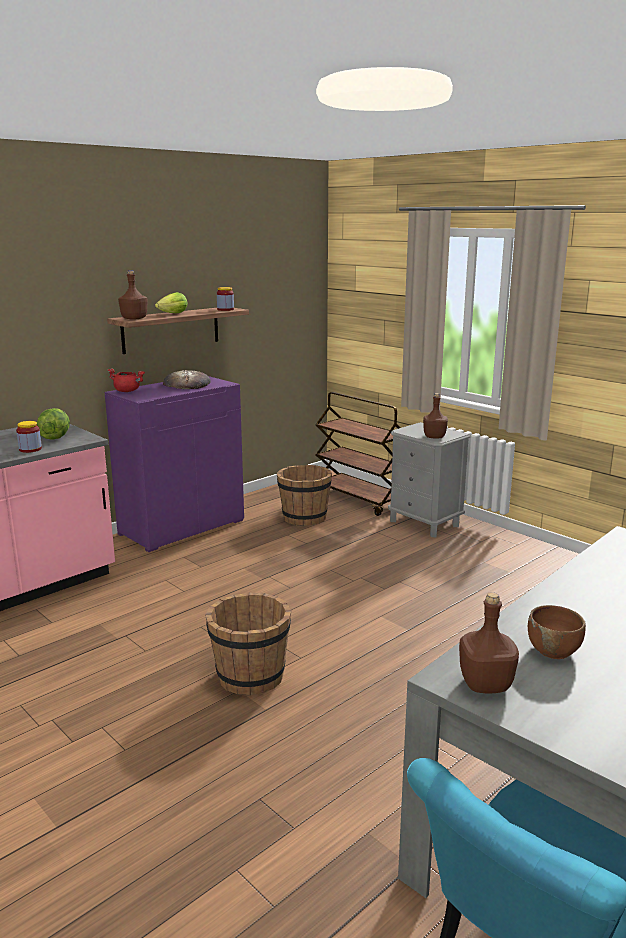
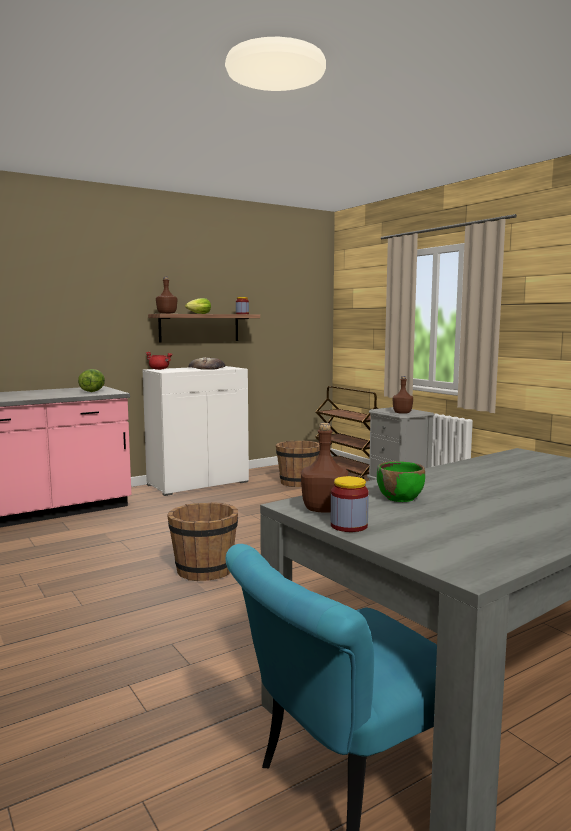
camera: 10 degrees right, 10 degrees down
(30, 449) = (69, 395): jar -> jar (349, 526)
(182, 526) = (198, 483): purple cabinet -> white cabinet
(553, 650) = (400, 498): brown bowl -> green bowl

